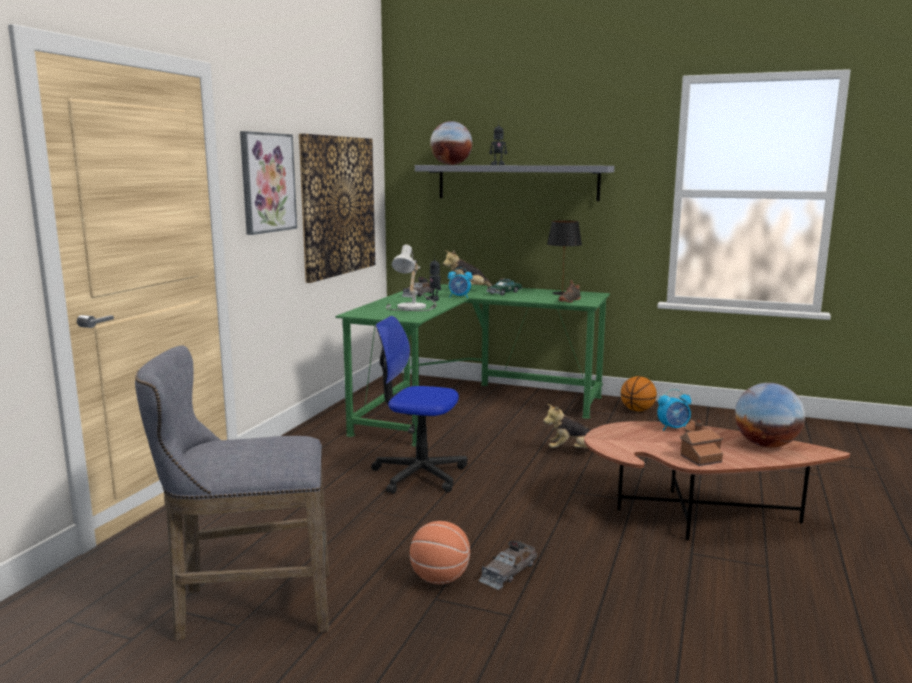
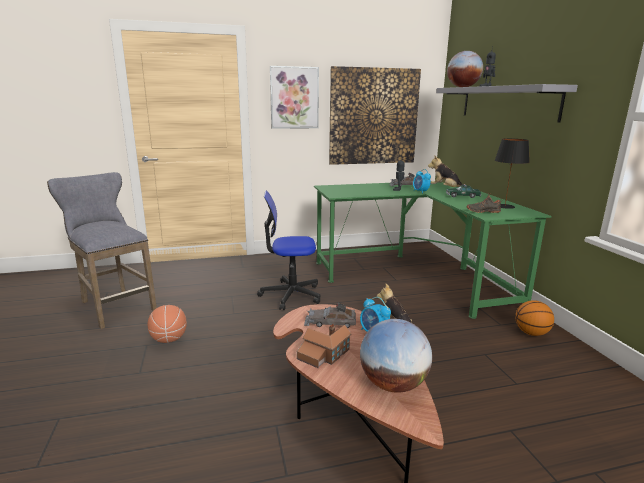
camera: 55 degrees right, 5 degrees up
(414, 307) = (366, 190): table lamp -> none
(419, 474) = (291, 295): office chair -> office chair turned 75 degrees counterclockwise
(508, 571) = (191, 357): grey toy car -> grey toy car (330, 322)

